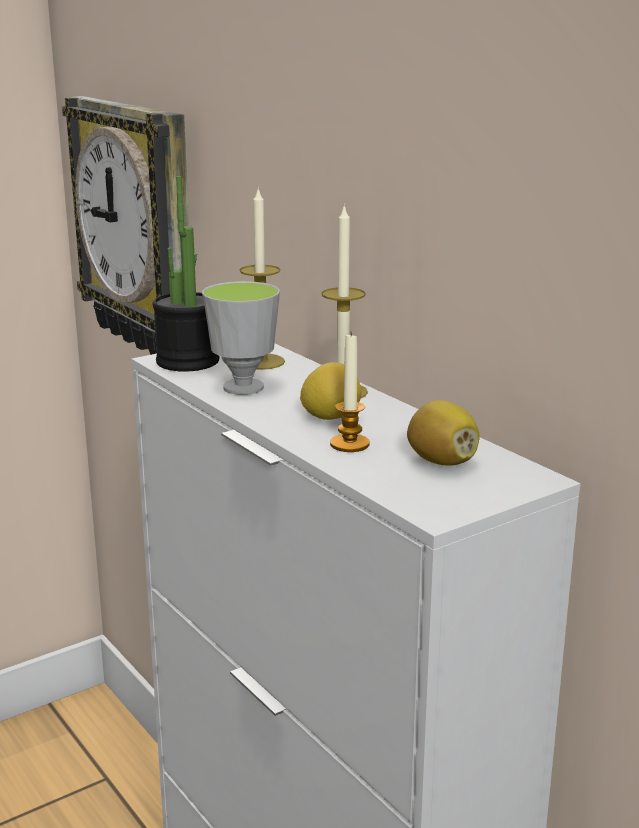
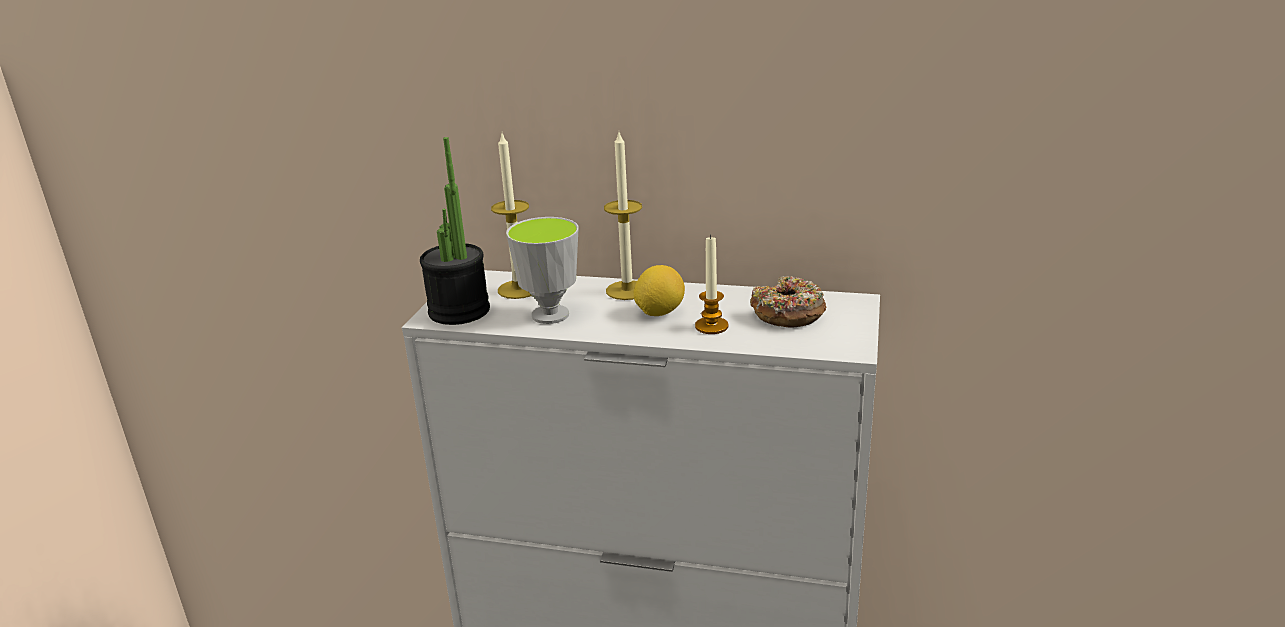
camera: 40 degrees left, 5 degrees up
(140, 228) = (222, 200): wall clock -> none
(442, 462) = (788, 314): lemon -> donut

